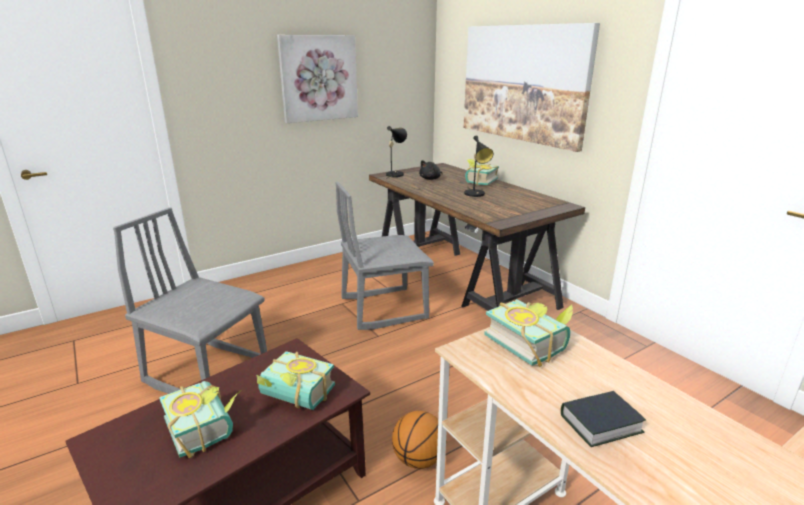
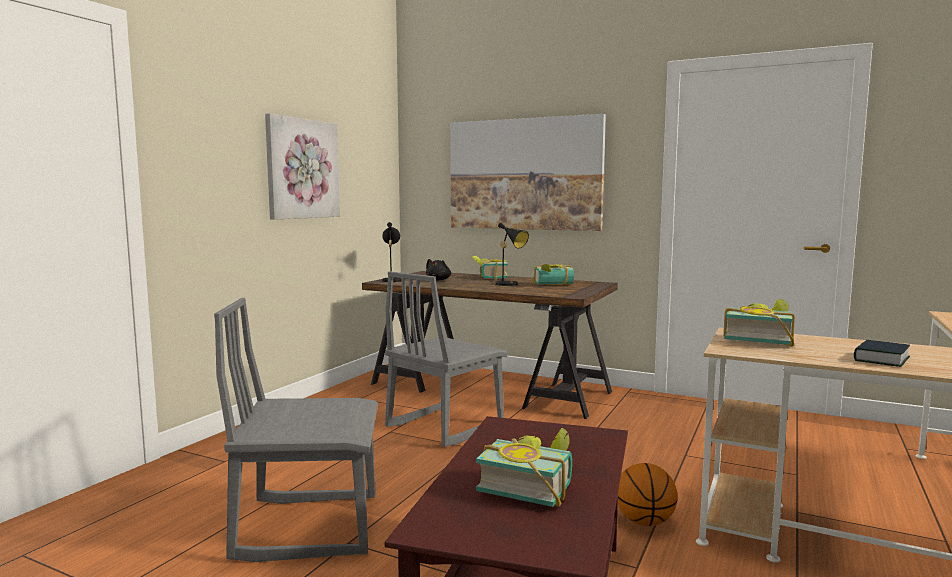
camera: 30 degrees left, 15 degrees down
(294, 398) = (571, 449): book -> book (553, 285)

